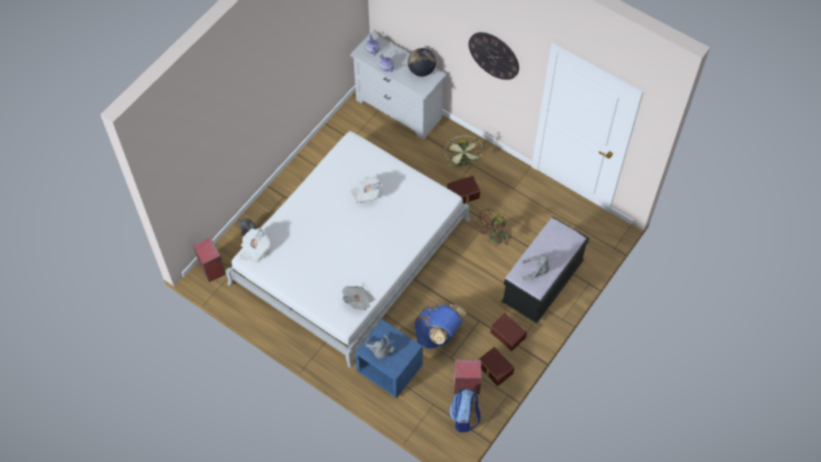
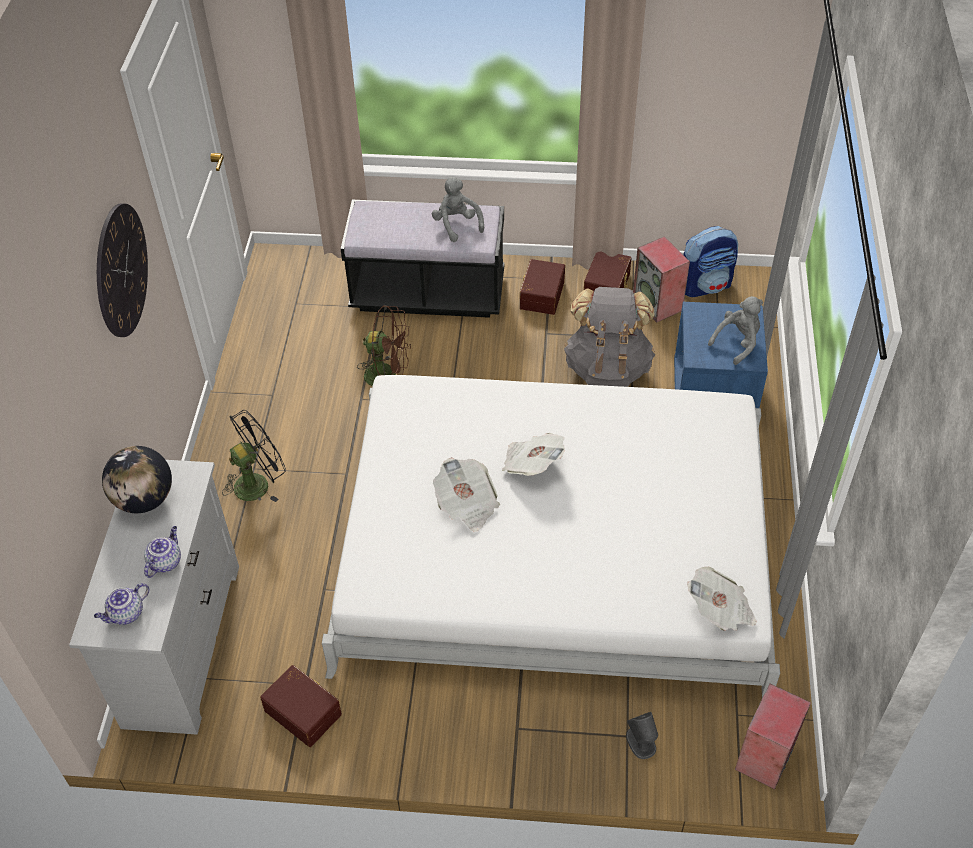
camera: 120 degrees left, 10 degrees down
(359, 301) = (680, 409): newspaper -> newspaper (532, 464)
(438, 334) = (608, 367): blue backpack -> grey backpack
(463, 163) = (258, 482): green fan -> black fan
(463, 194) = (327, 452): brown storage box -> brown storage box (304, 711)

